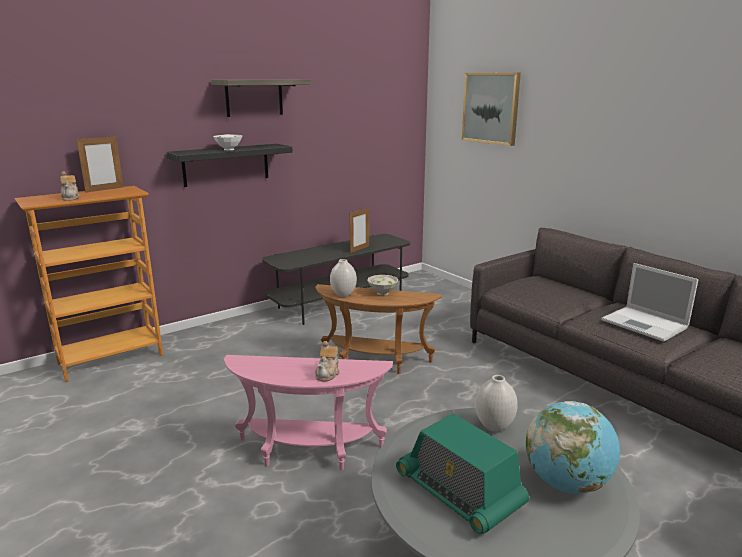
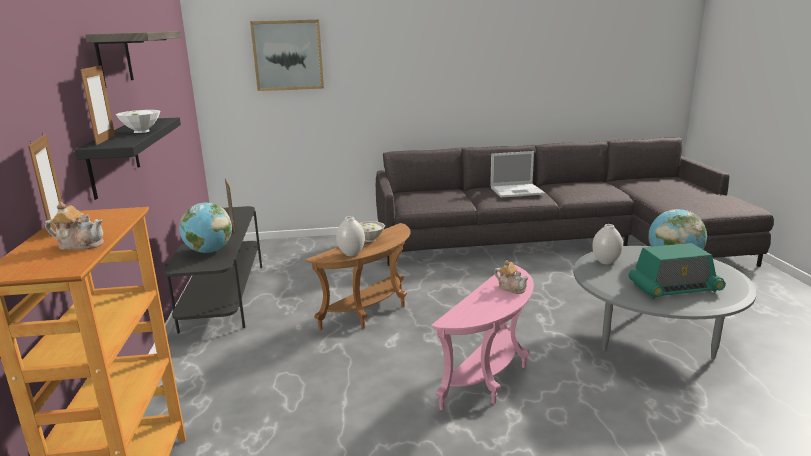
camera: 60 degrees left, 0 degrees up
(196, 150) = (105, 140): none -> picture frame
(306, 257) = (209, 251): none -> globe

